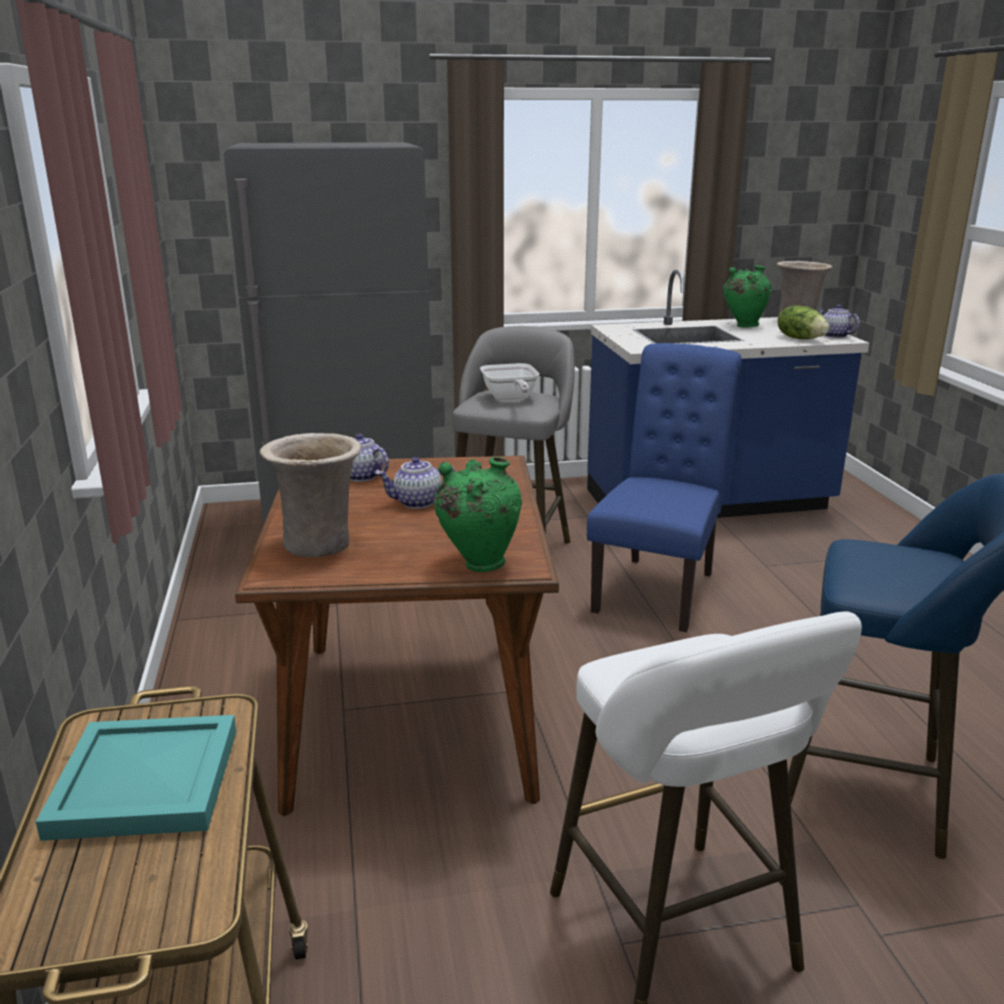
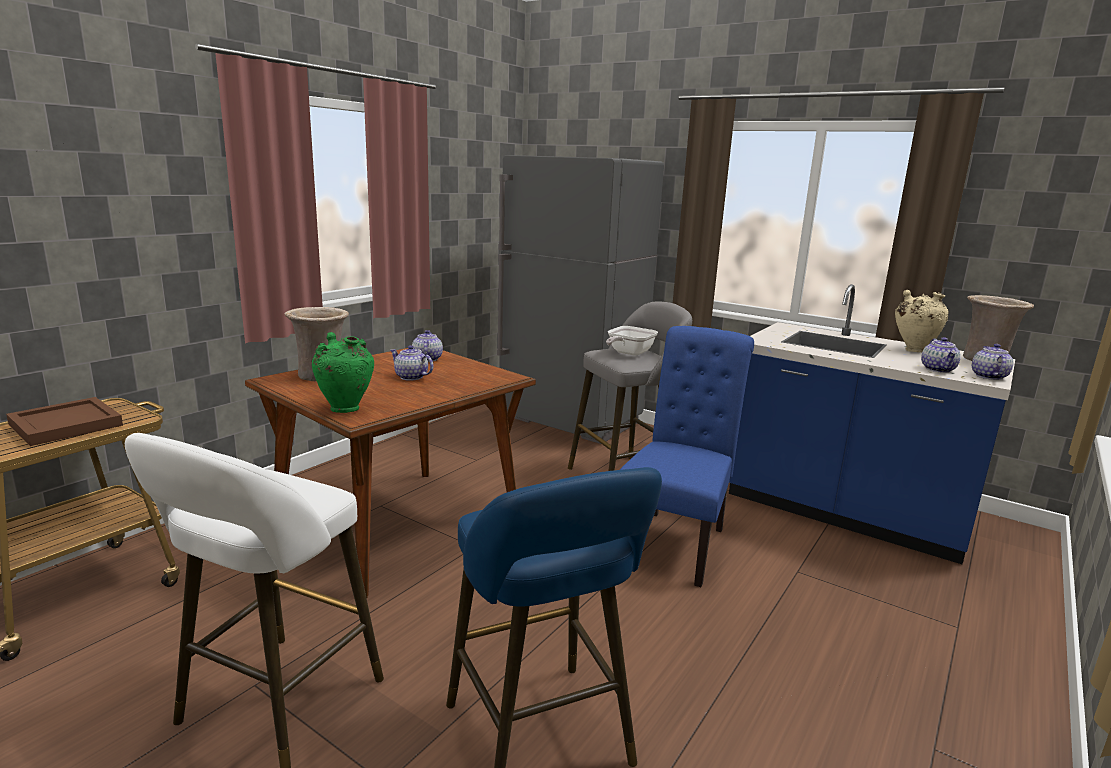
camera: 45 degrees right, 5 degrees down
(148, 783) = (65, 425): turquoise tray -> brown tray
(658, 588) = (675, 542): blue chair -> blue chair turned 45 degrees counterclockwise
(743, 326) = (914, 350): green vase -> beige vase
(800, 338) = (938, 369): lettuce -> teapot

